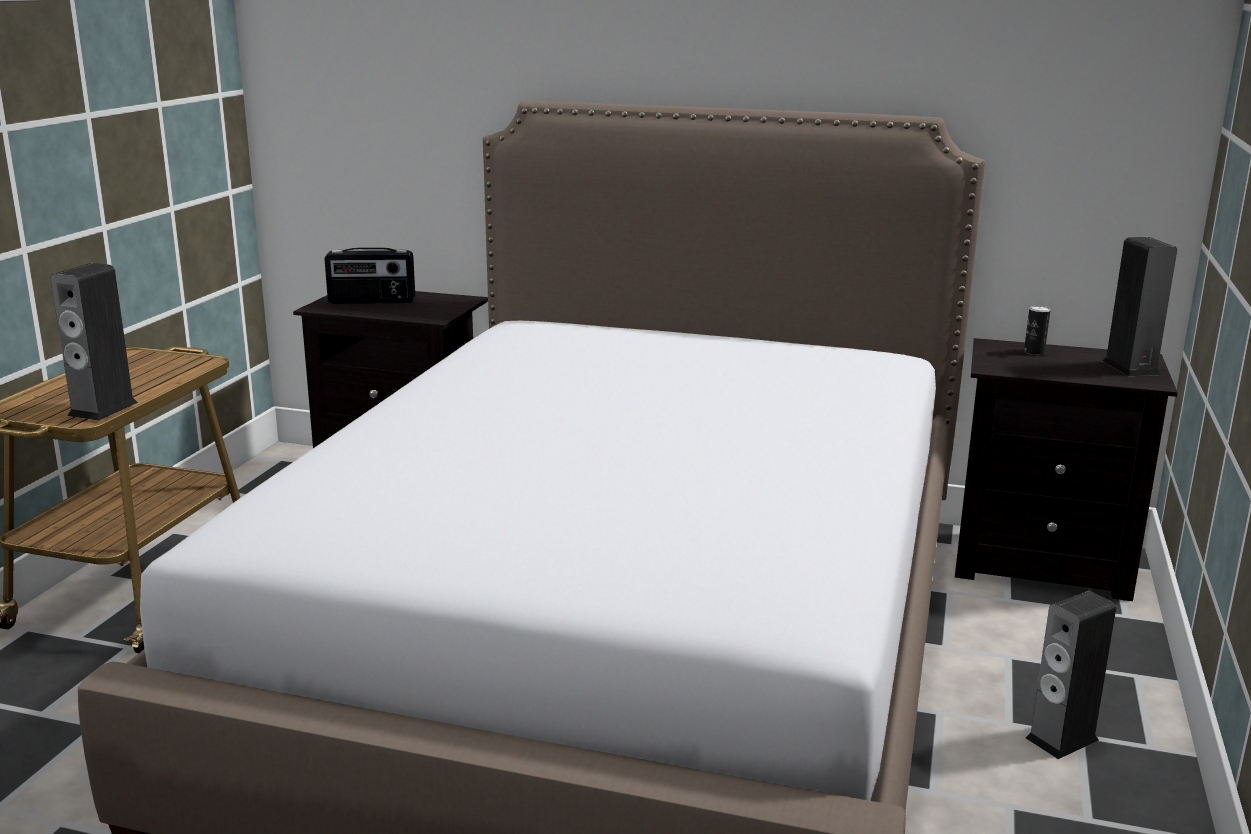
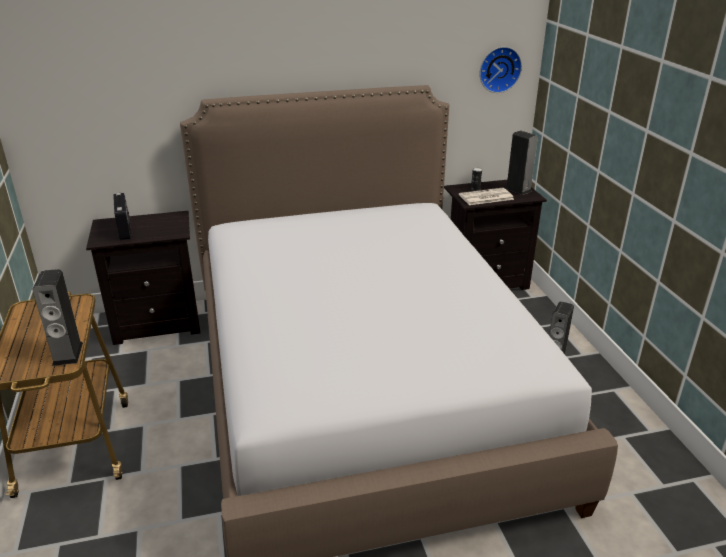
camera: 30 degrees left, 10 degrees up
(372, 301) = (125, 229): radio -> radio turned 75 degrees counterclockwise
(1038, 366) = (485, 197): none -> newspaper
(1117, 104) = (499, 69): none -> wall clock

